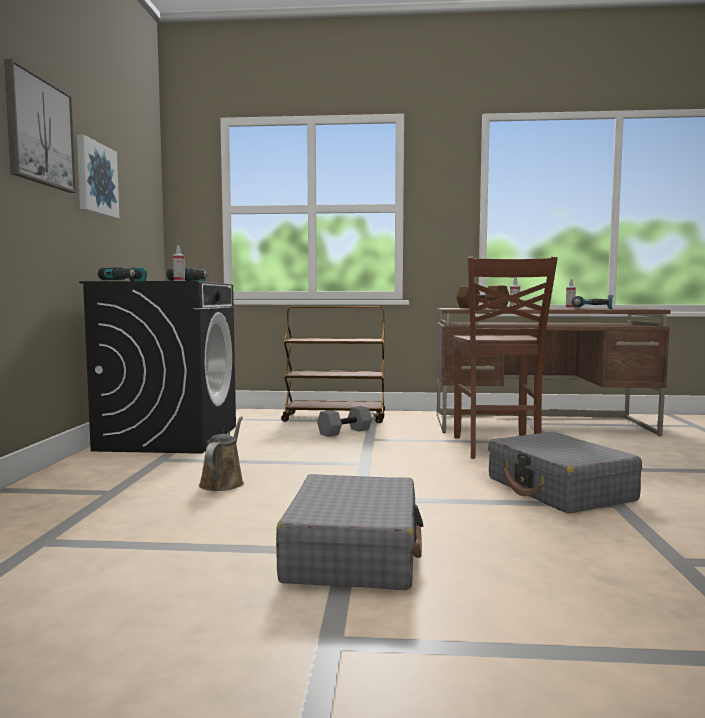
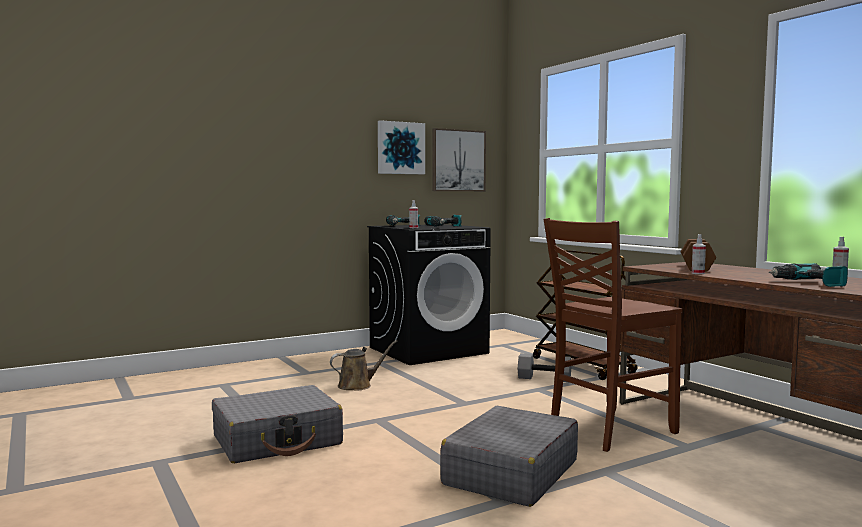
camera: 55 degrees right, 0 degrees up
(39, 132) = (335, 129): picture -> picture (458, 160)

